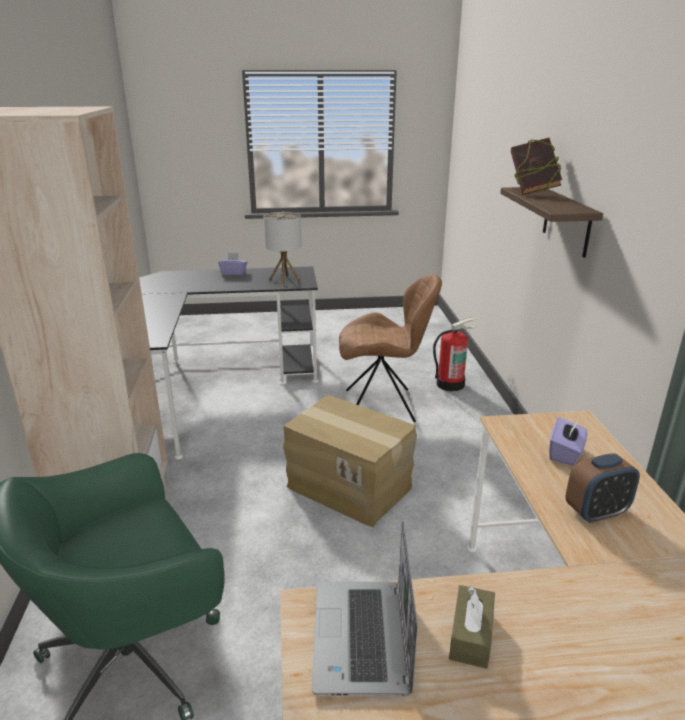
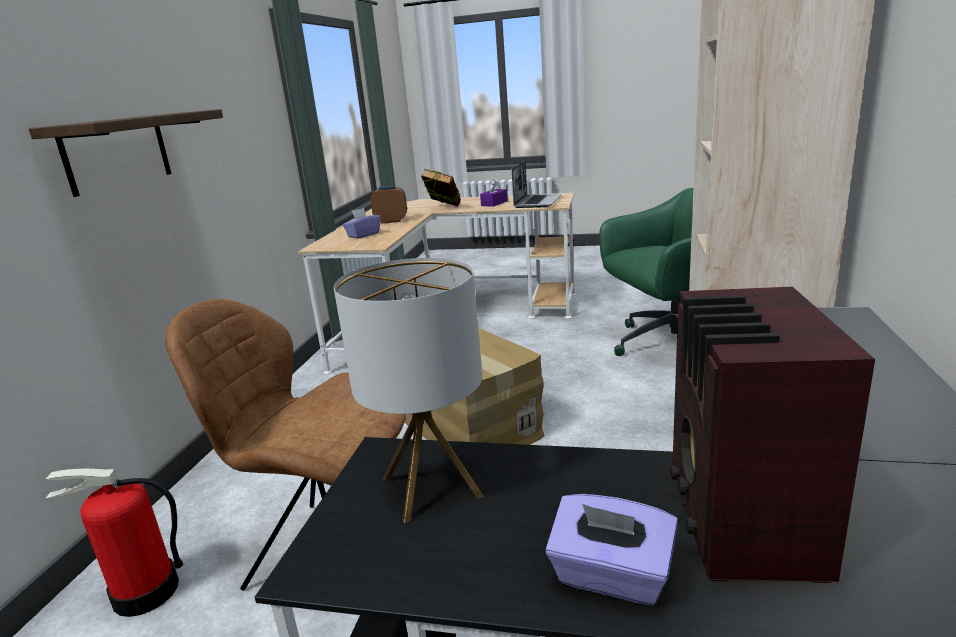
camera: 160 degrees left, 5 degrees down
(200, 281) = (741, 522): none -> radio
(471, 635) = (494, 203): brown tissue box -> purple tissue box
(532, 192) = (103, 120): book -> book (443, 208)

